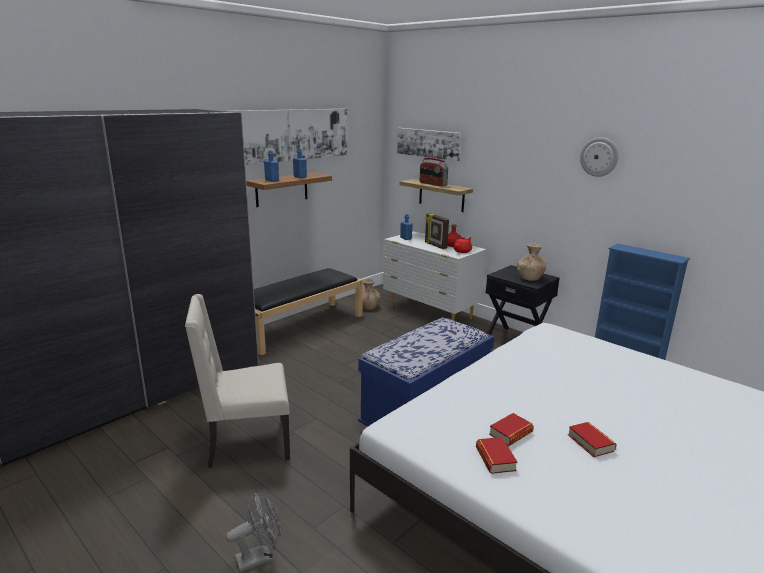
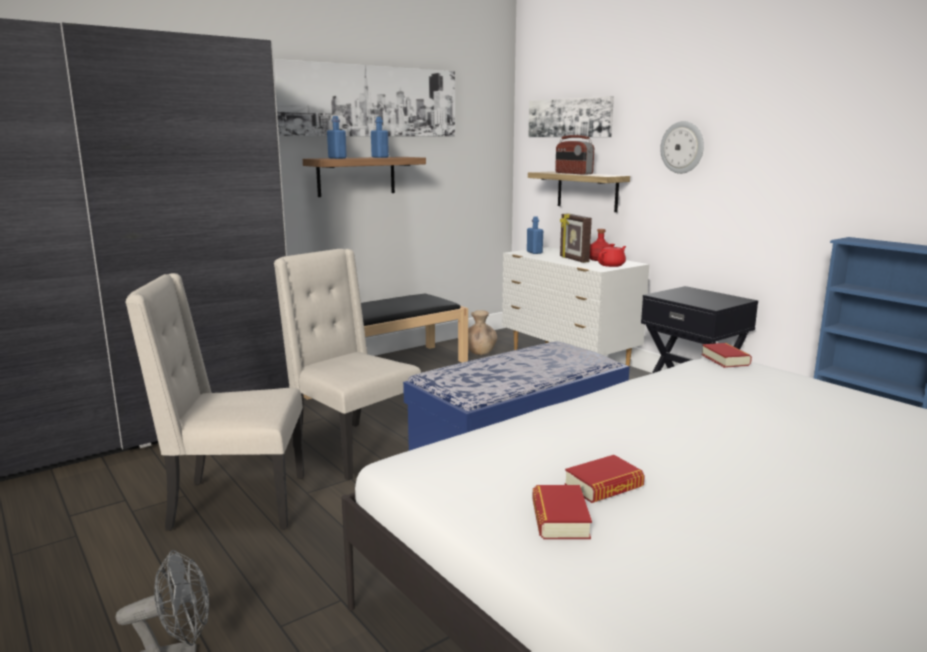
camera: 10 degrees right, 5 degrees down
(308, 394) = (352, 449): none -> beige chair
(530, 278) = (709, 299): brown vase -> none
(590, 443) = (746, 509): book -> book (725, 360)
(599, 157) = (816, 103): wall clock -> wall clock (682, 147)

